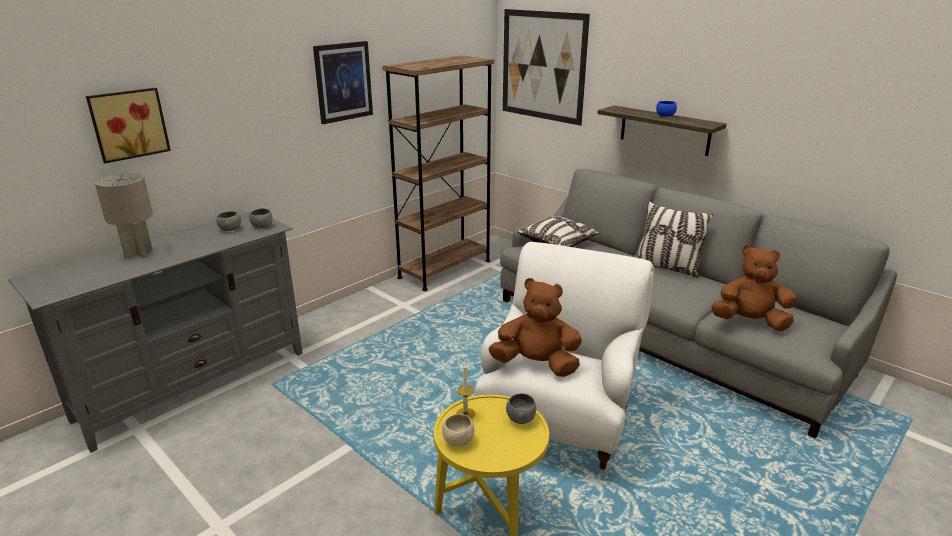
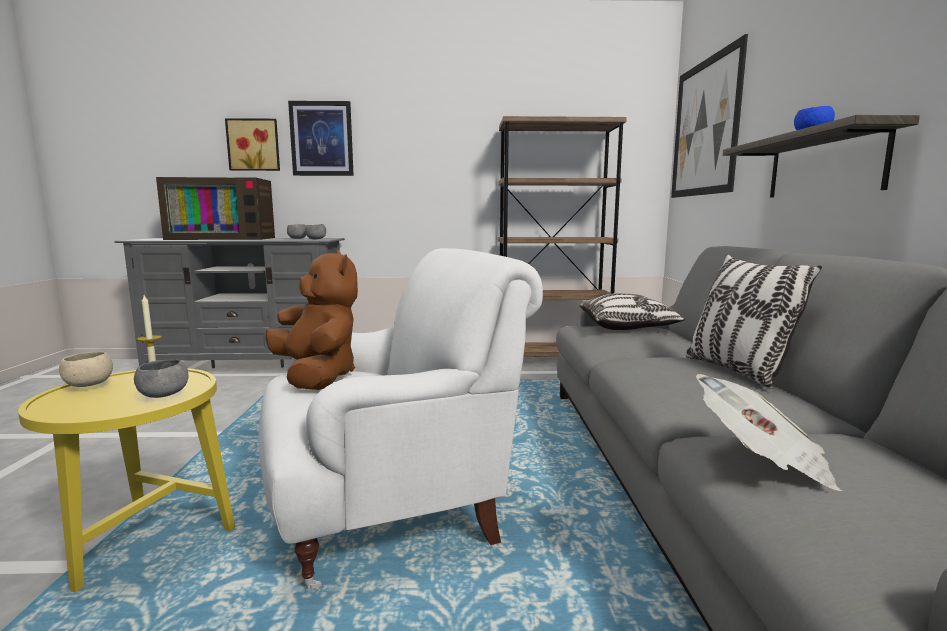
camera: 45 degrees right, 15 degrees down
(139, 253) = (224, 238): grey table lamp -> television
(343, 82) = (453, 138): picture -> picture (321, 139)
(749, 322) = (763, 461): brown plush toy -> newspaper

